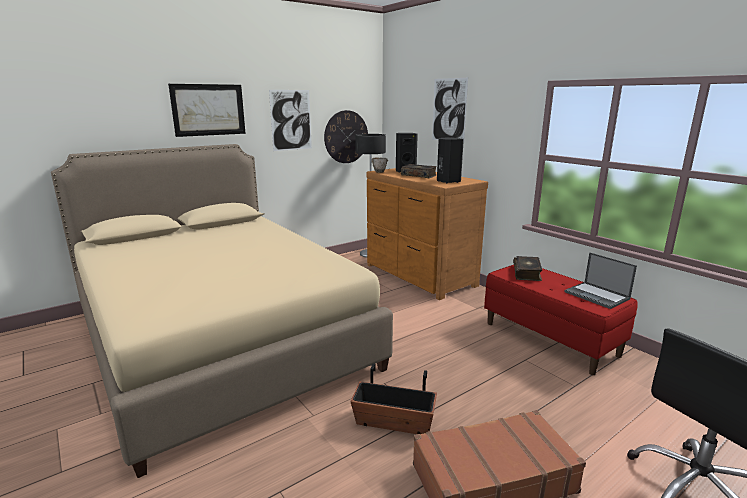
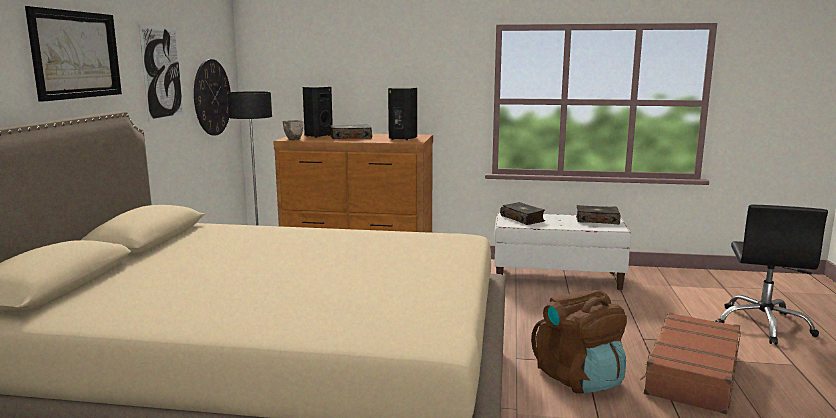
camera: 45 degrees left, 5 degrees down
(394, 422) = (579, 378): planter -> brown backpack
(449, 110) = (363, 57): picture -> none
(550, 339) = (557, 277): red bench -> white bench
(597, 295) = (597, 220): laptop -> book

